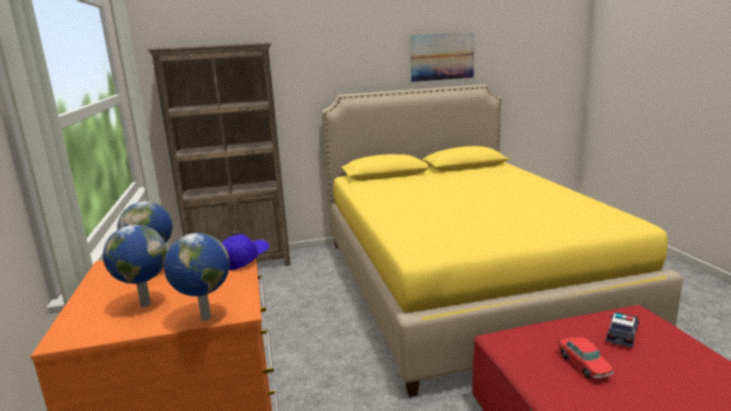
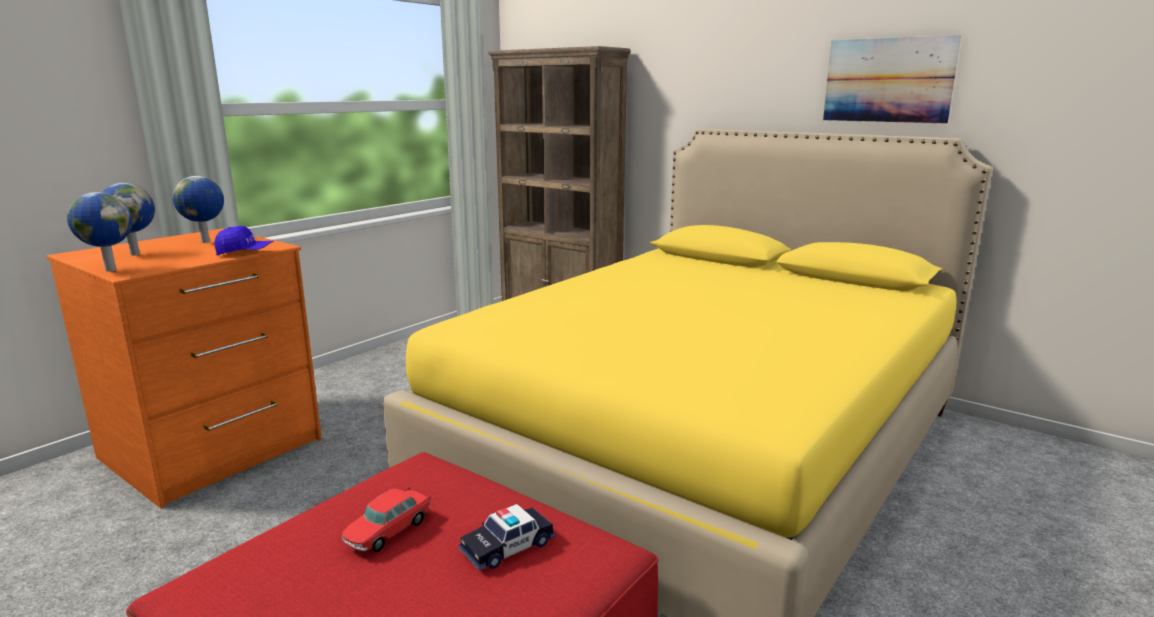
camera: 50 degrees right, 0 degrees up
(622, 334) = (507, 547): toy car -> toy car turned 150 degrees clockwise

